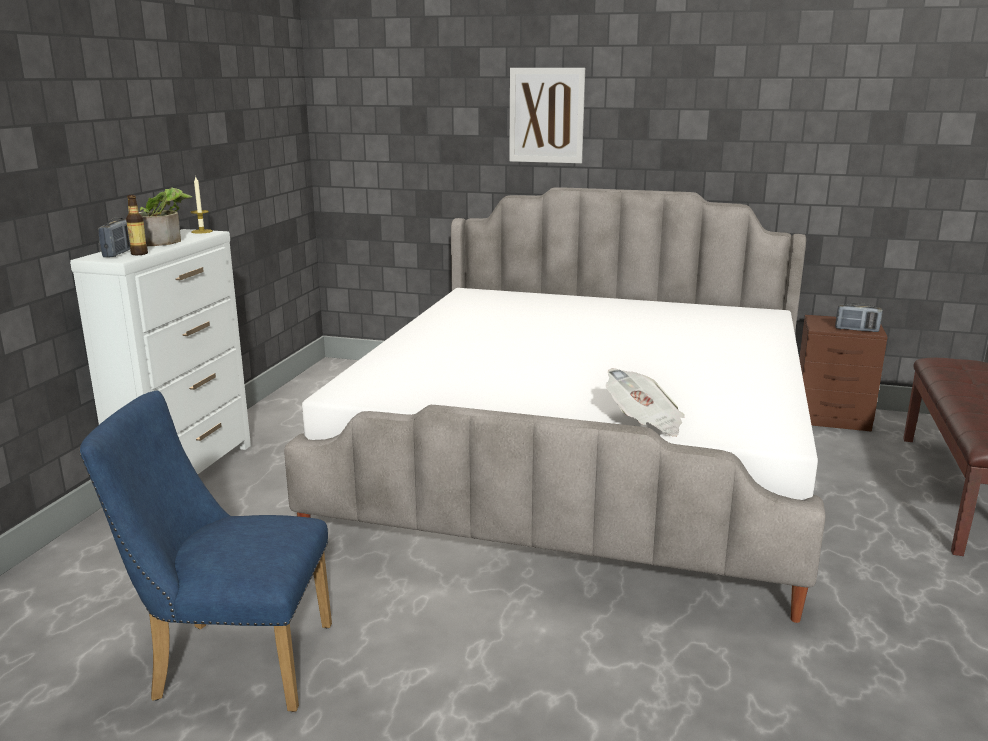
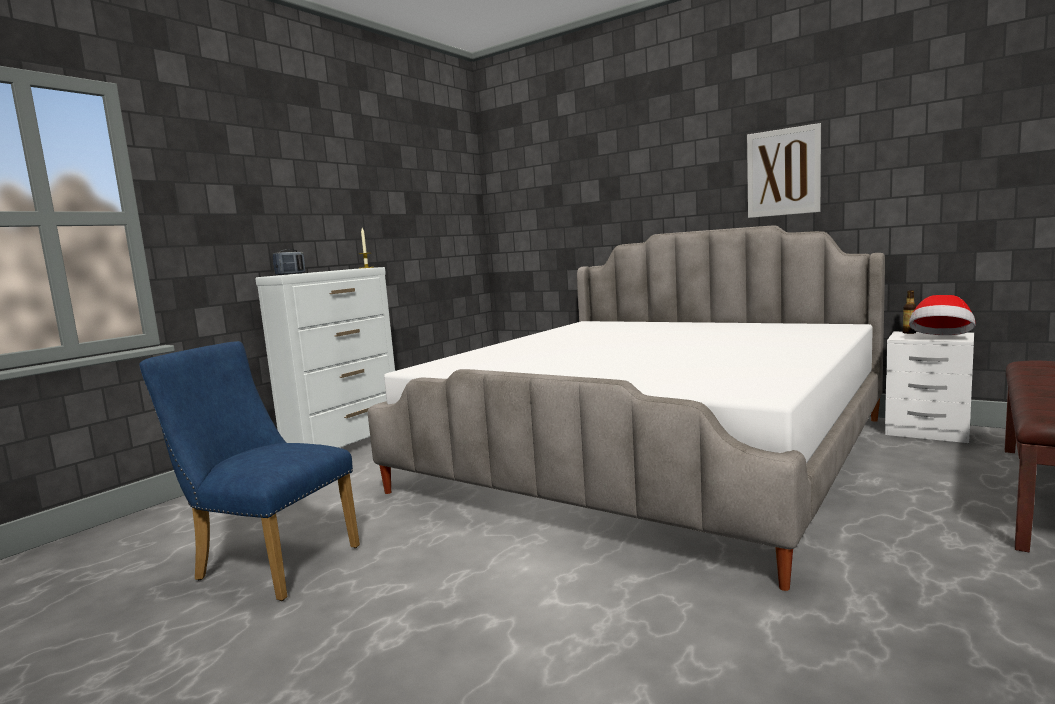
camera: 20 degrees right, 10 degrees down
(139, 253) = (302, 273): bottle -> bottle (909, 332)
(164, 241) = (332, 270): potted plant -> none
(546, 115) = (649, 178): picture -> picture (783, 172)
(644, 422) = (640, 384): newspaper -> none
(833, 418) = (929, 431): brown nightstand -> white nightstand
(856, 330) = (941, 338): radio -> hat

